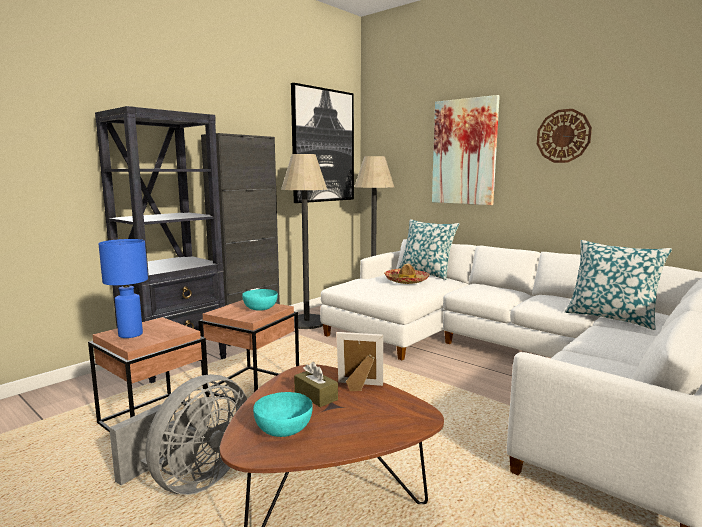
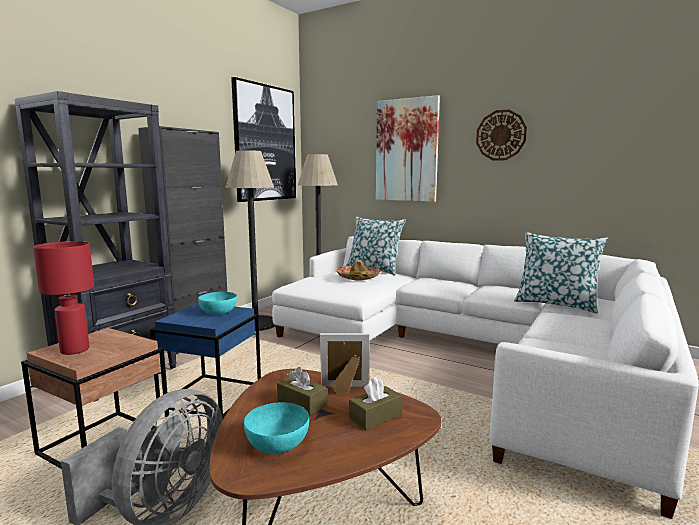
camera: 10 degrees left, 0 degrees up
(131, 335) = (75, 350): blue table lamp -> red table lamp
(252, 386) = (211, 396): brown side table -> blue side table
(380, 413) = (375, 416): none -> brown tissue box

